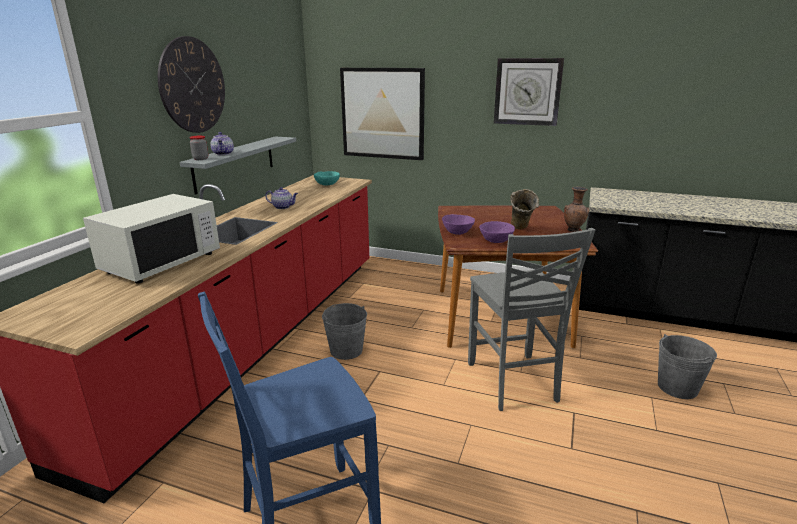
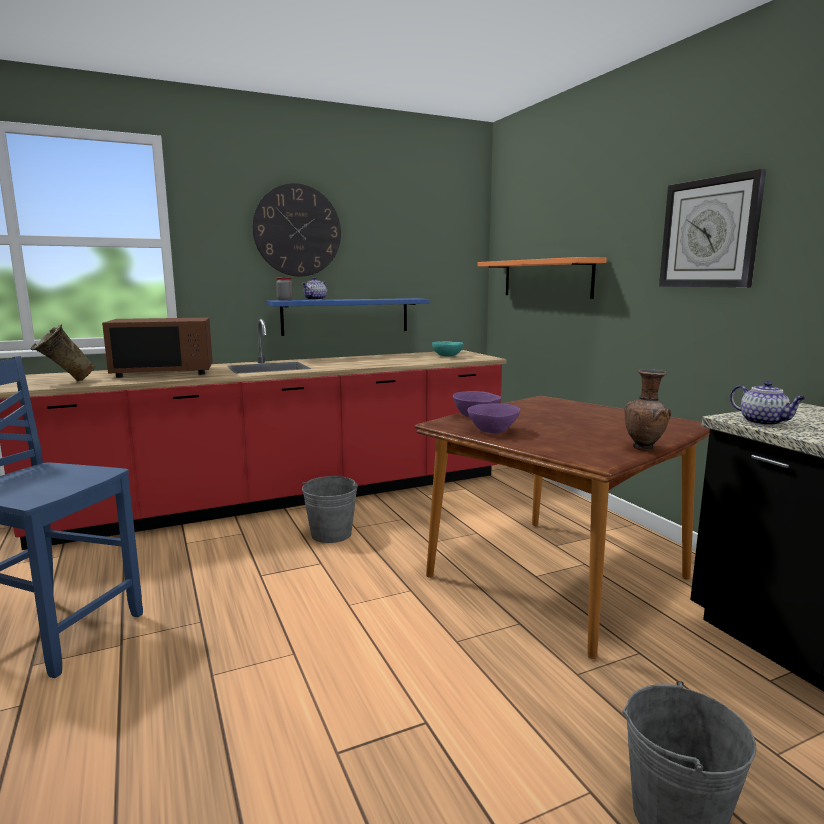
camera: 45 degrees right, 10 degrees down
(161, 262) = (164, 372): white microwave -> brown microwave
(235, 163) = (346, 316): grey shelf -> blue shelf
(283, 207) = (352, 362): teapot -> teapot (764, 422)
(383, 113) = (546, 278): picture -> orange shelf
(513, 383) = (422, 646): grey chair -> none
(520, 232) = (555, 432): beige vase -> beige vase (65, 382)

